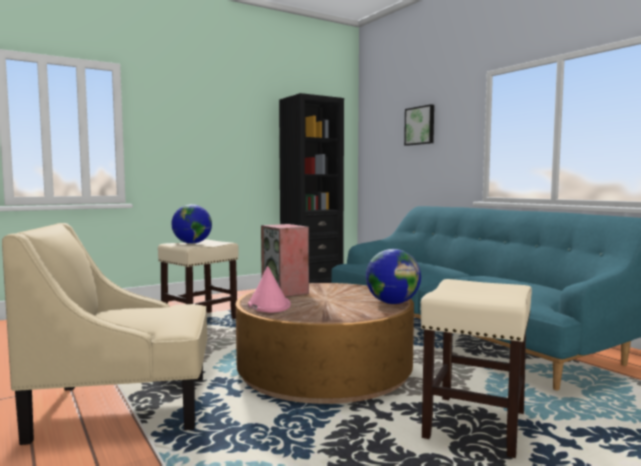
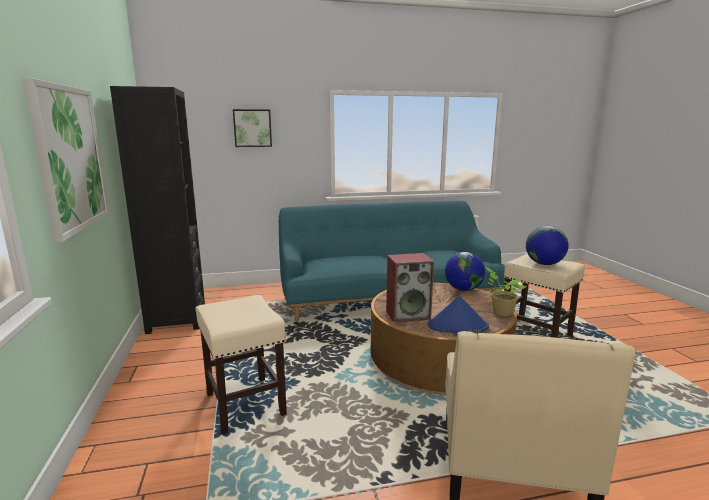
camera: 70 degrees left, 10 degrees up
(192, 243) = (235, 315): globe -> globe (544, 264)
(201, 141) = (70, 158): none -> picture
(268, 305) = (457, 326): pink hat -> blue hat
(329, 317) = (501, 312): none -> potted plant

